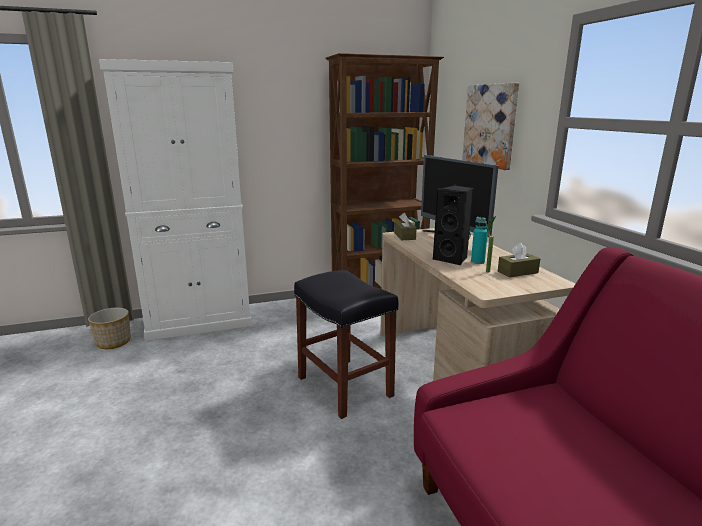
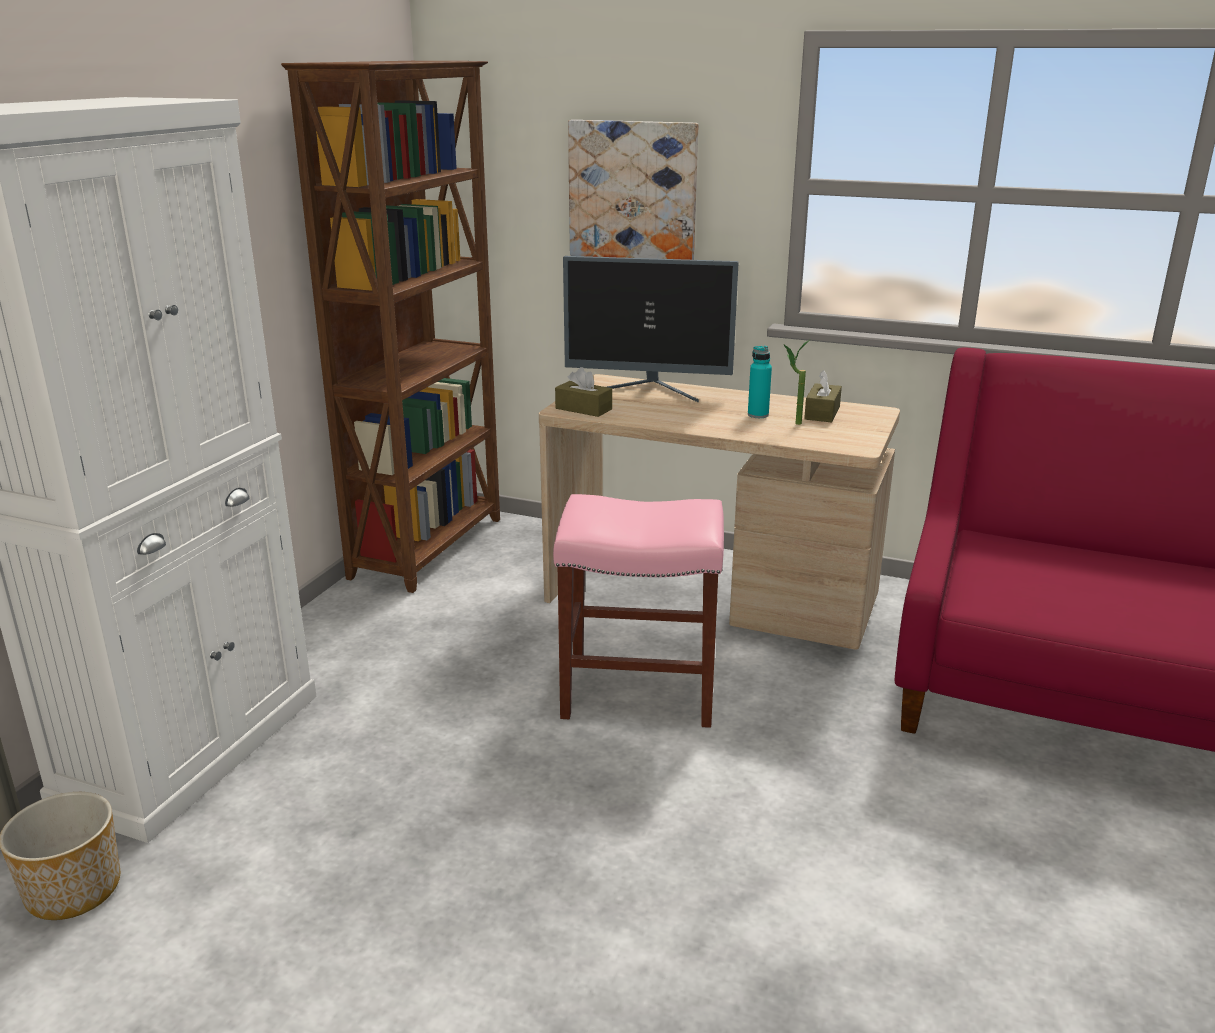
camera: 50 degrees left, 5 degrees up
(343, 386) = (636, 692): black stool -> pink stool
(452, 259) = (726, 421): black speaker -> none

